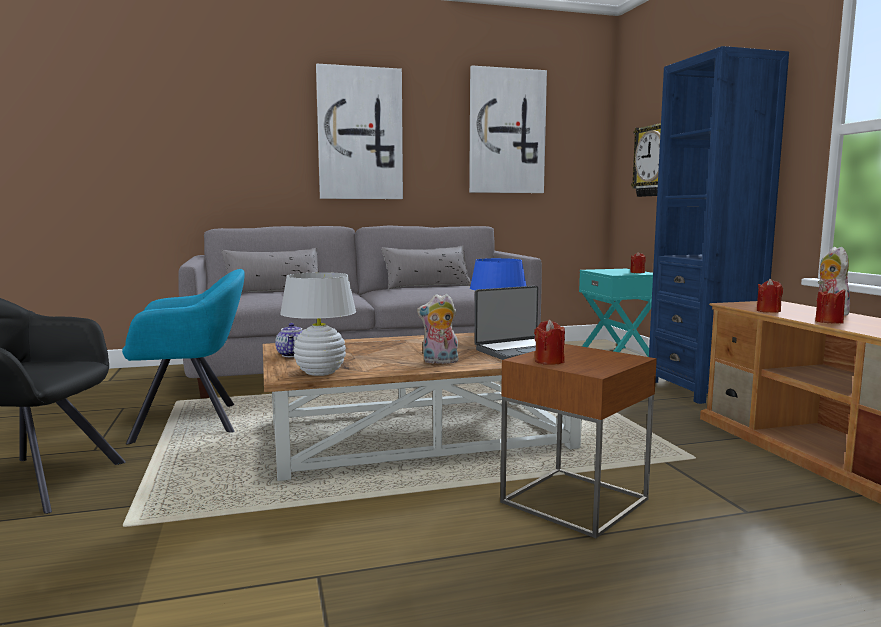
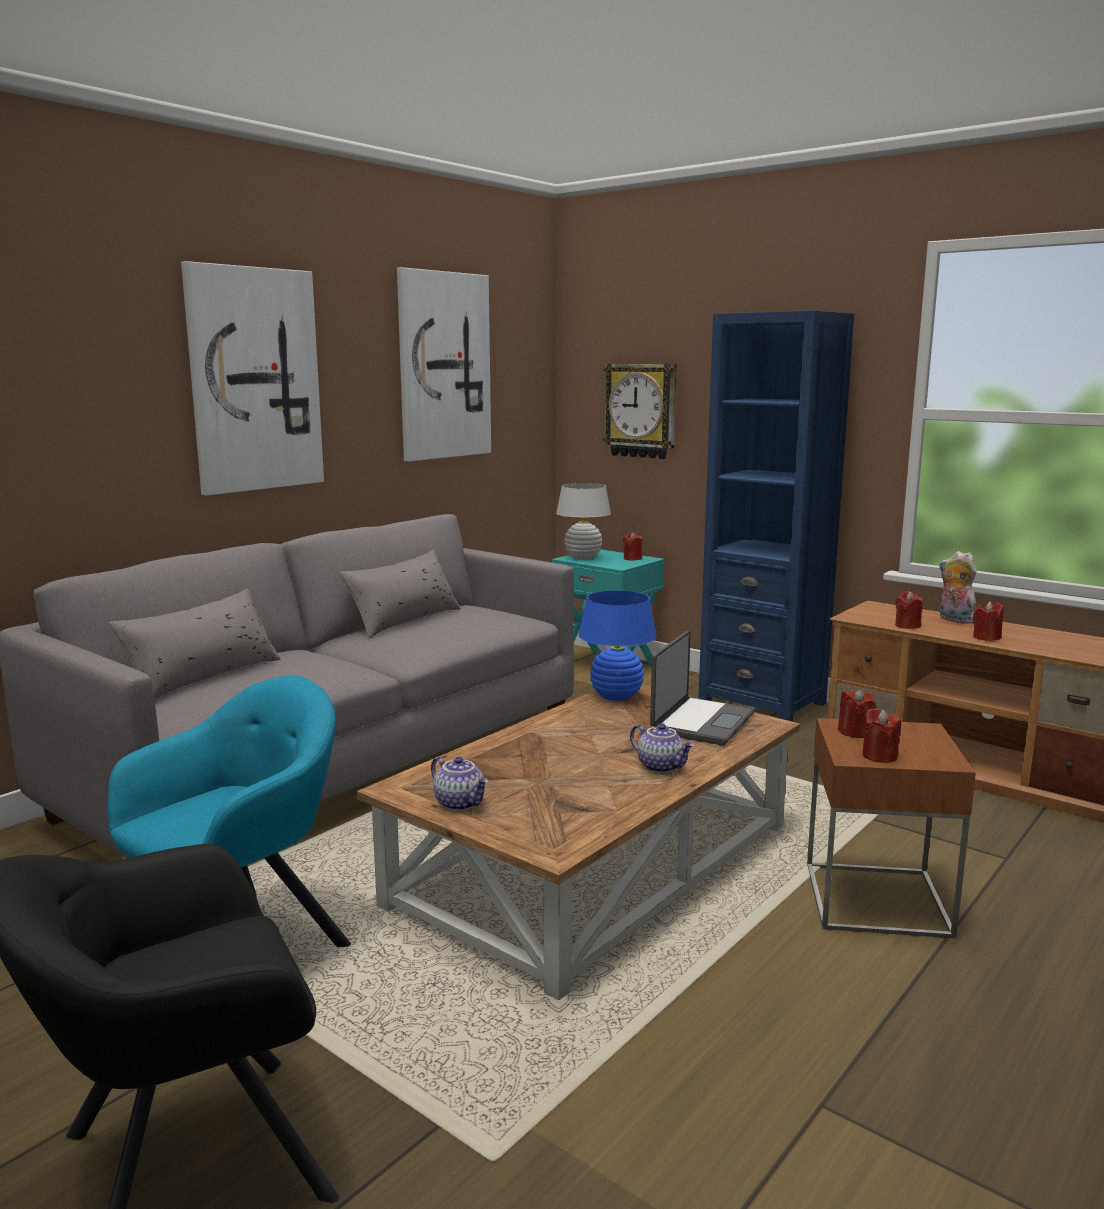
camera: 35 degrees left, 5 degrees up
(320, 372) = (575, 828): white table lamp -> white table lamp (583, 557)
(439, 362) = (661, 767): plush toy -> teapot
(568, 351) = (855, 732): none -> red candle

